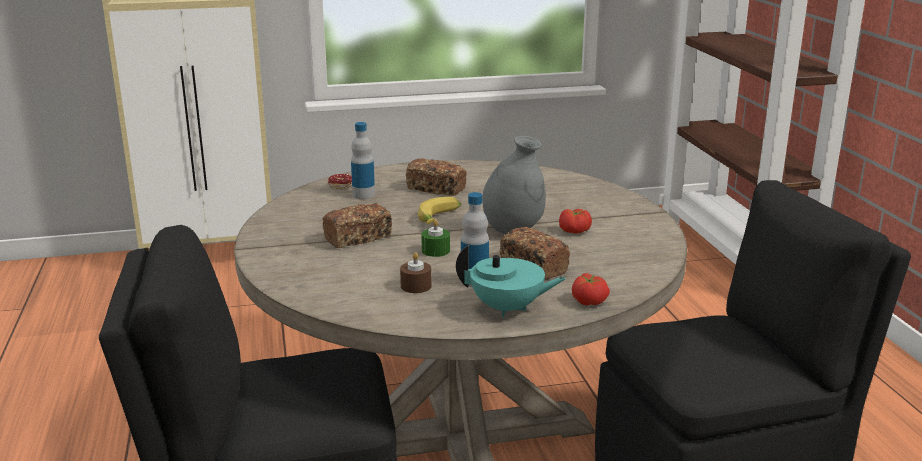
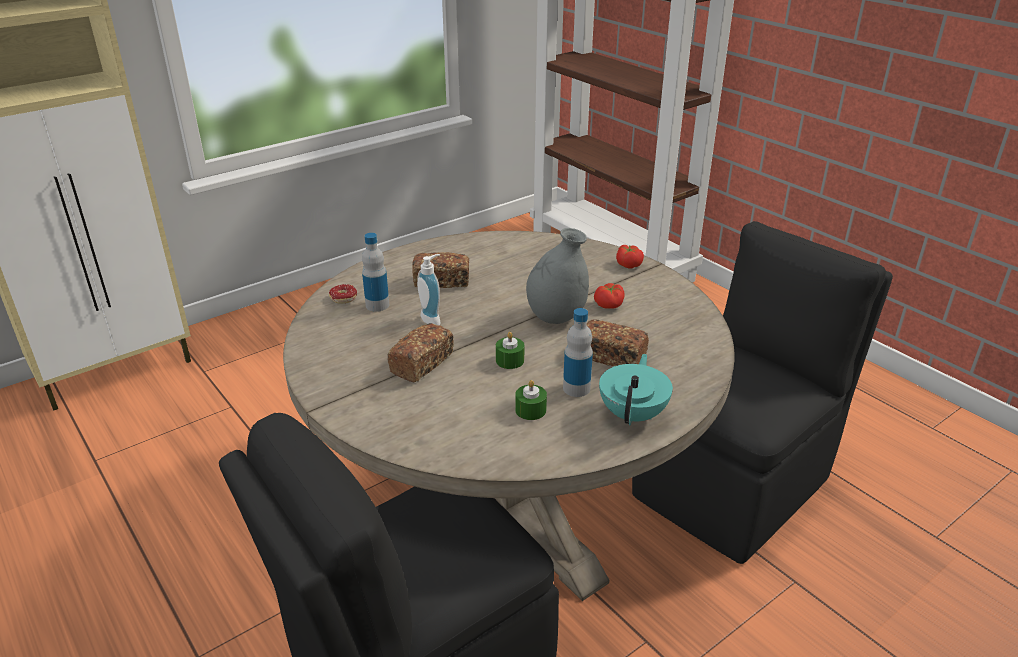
camera: 25 degrees left, 10 degrees up
(400, 212) = (433, 319): none -> soap dispenser
(416, 286) = (530, 410): brown candle -> green candle
(440, 219) = (479, 319): banana -> none
(507, 308) = (633, 414): turquoise teapot -> turquoise teapot turned 60 degrees counterclockwise
(589, 301) = (691, 385): tomato -> tomato (629, 264)

